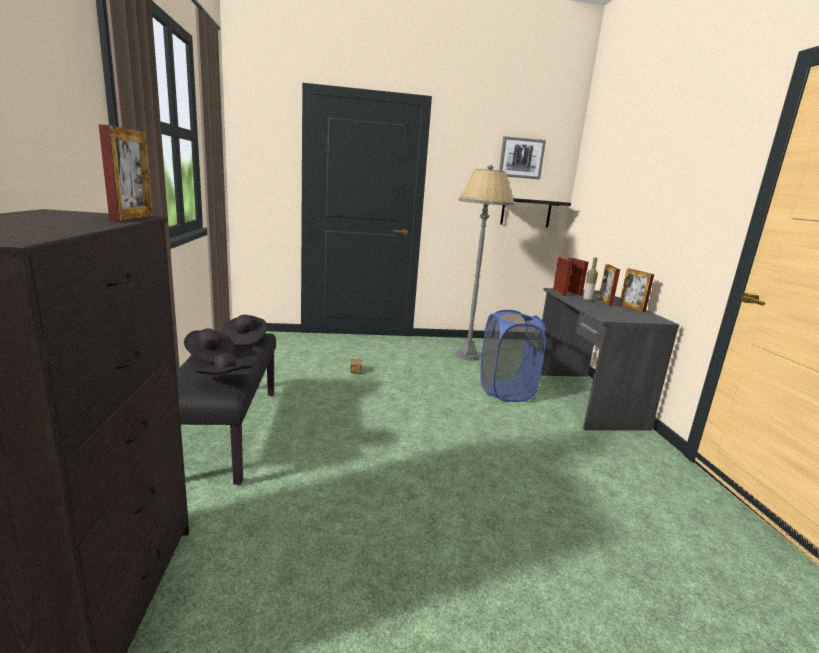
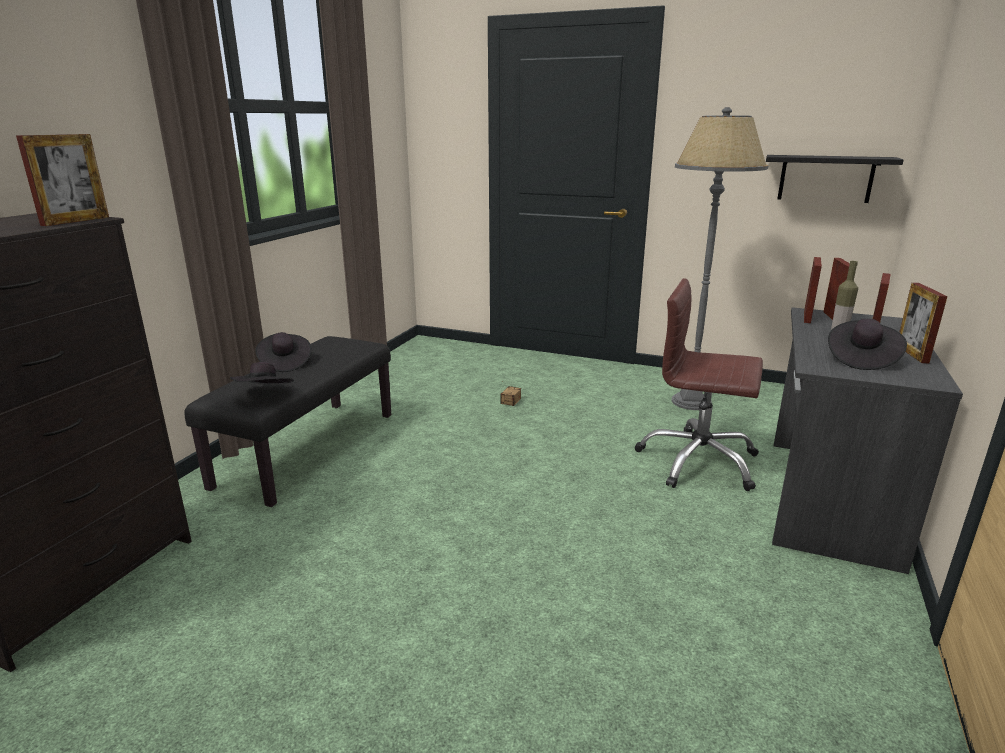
camera: 30 degrees right, 5 degrees up
(245, 340) = (341, 348): black hat -> black hat (861, 359)
(505, 391) = (698, 462): blue laundry basket -> brown office chair
(521, 158) = (818, 86): picture -> none

